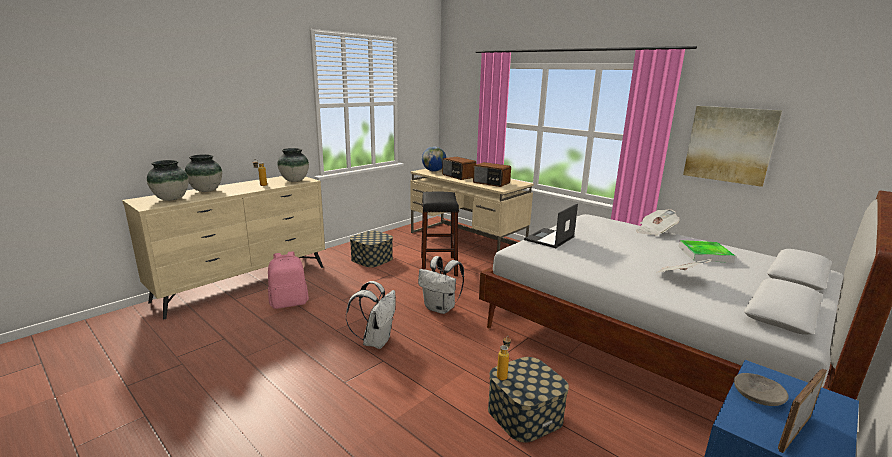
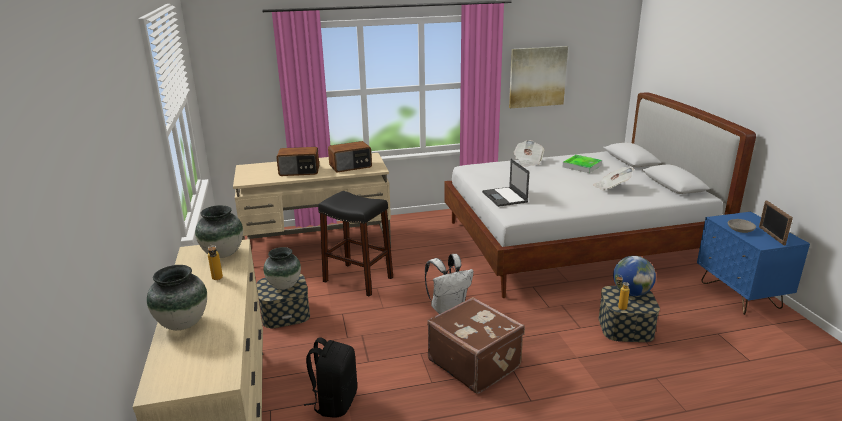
camera: 55 degrees left, 5 degrees up
(171, 199) = (197, 357): vase -> vase (284, 286)
(289, 303) = (335, 402): pink backpack -> black backpack
(376, 341) = (475, 363): white backpack -> brown suitcase
(433, 171) = (255, 175): globe -> globe (631, 293)

